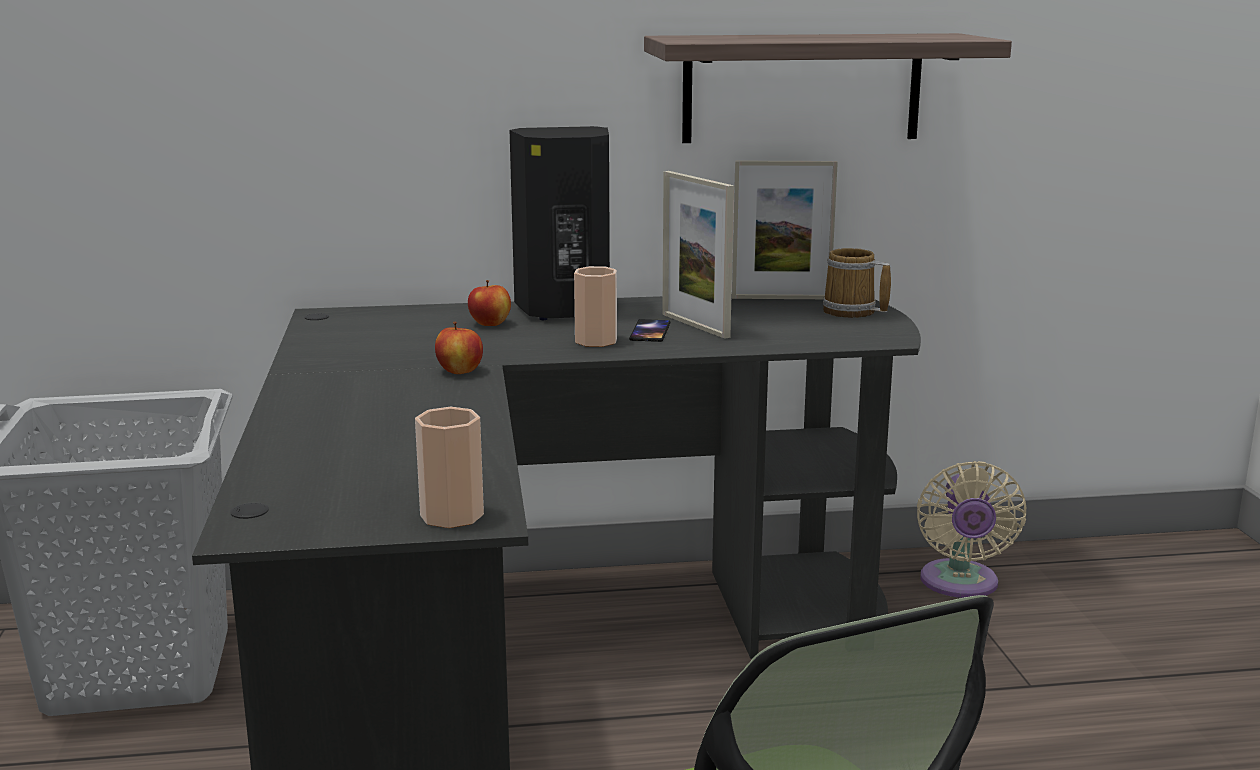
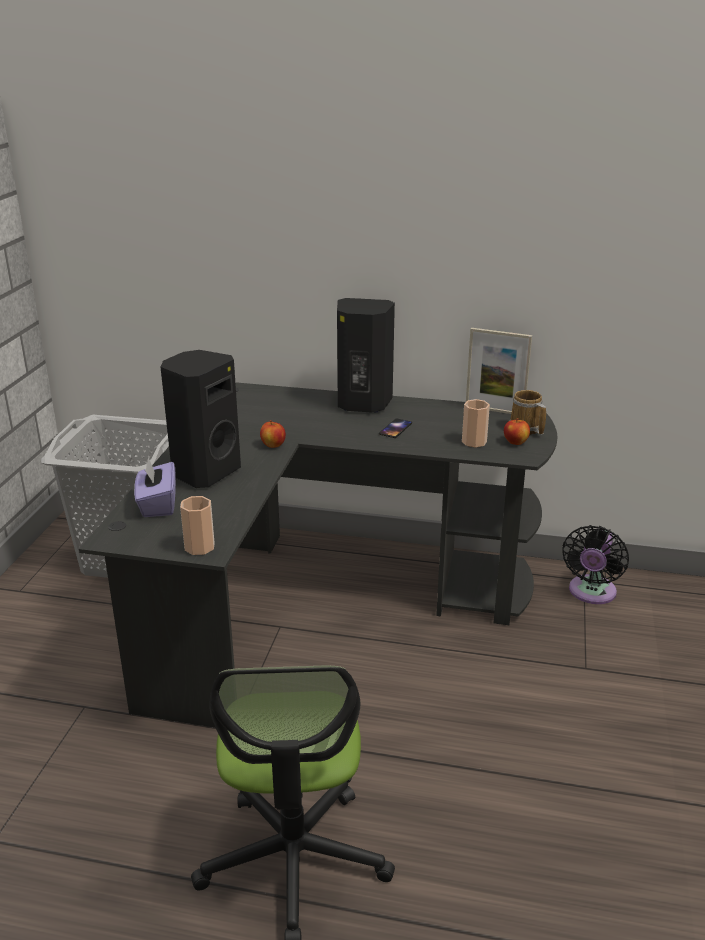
camera: 20 degrees right, 10 degrees up
(309, 470) = (157, 505): none -> purple tissue box
(363, 418) = (204, 472): none -> black speaker
(490, 324) = (315, 409): apple -> apple (515, 442)
(596, 341) = (360, 432): cup -> cup (474, 442)
(695, 325) = (424, 427): picture frame -> none
(802, 88) = (521, 285): shelf -> none
(960, 584) = (591, 593): beige fan -> black fan

